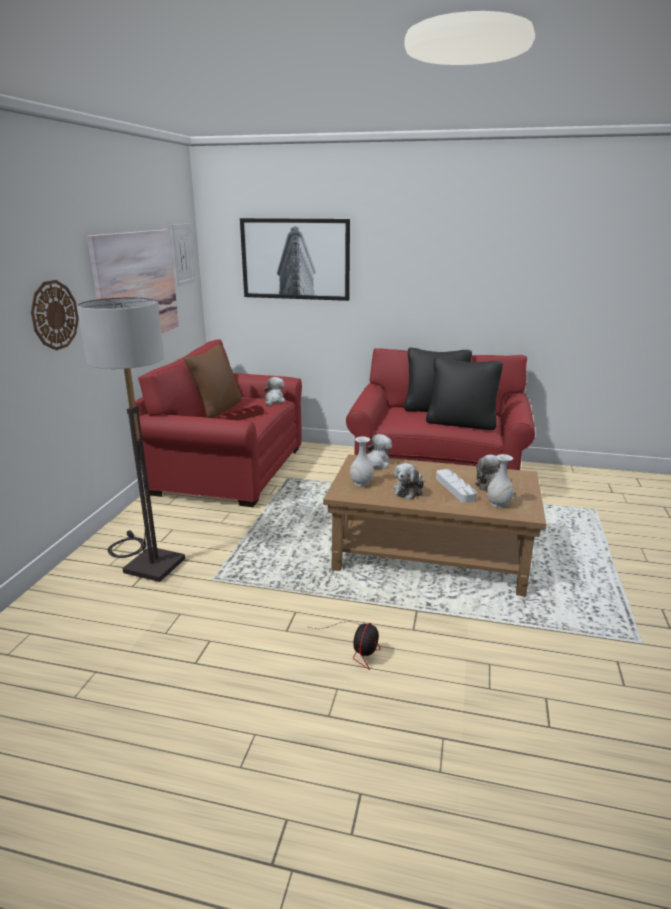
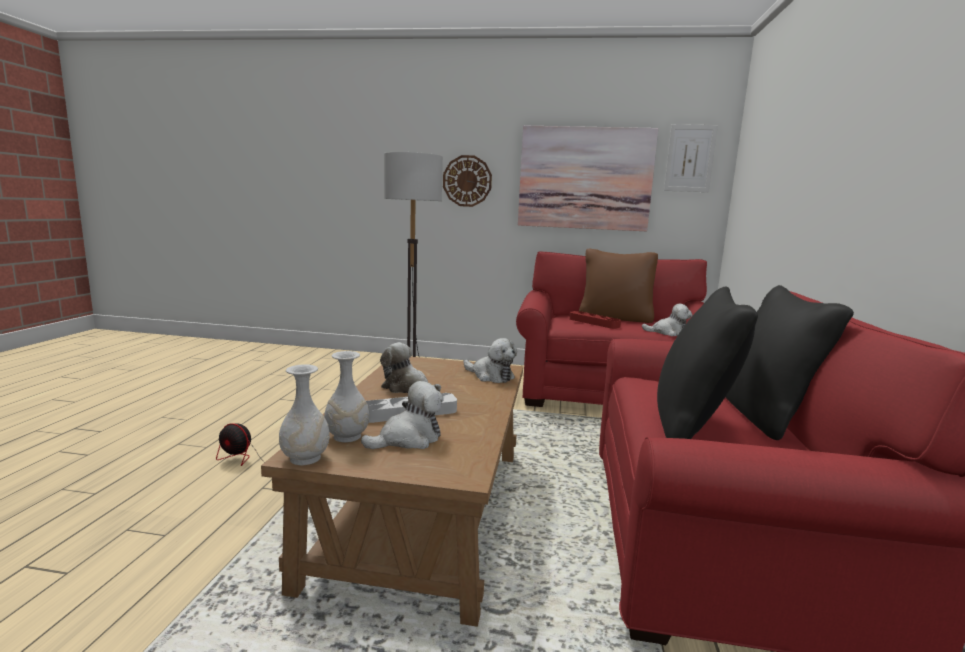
camera: 85 degrees right, 10 degrees down
(295, 259) = (781, 153): picture -> none
(361, 483) = (432, 368): white vase -> white vase (306, 458)

